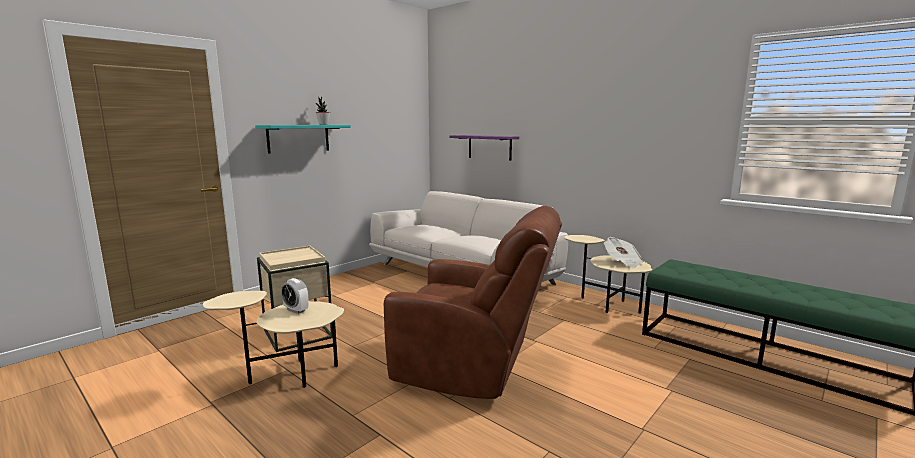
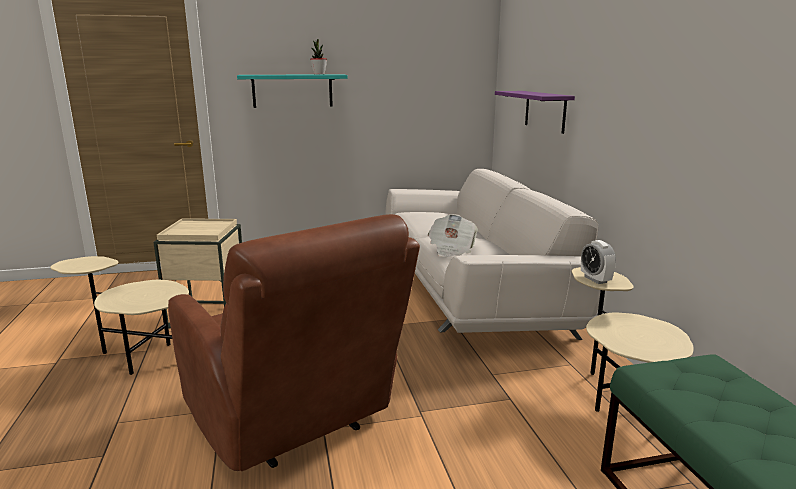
camera: 35 degrees right, 5 degrees up
(296, 310) = (148, 289): alarm clock -> alarm clock (595, 279)
(622, 262) = (645, 335): newspaper -> newspaper (451, 249)

